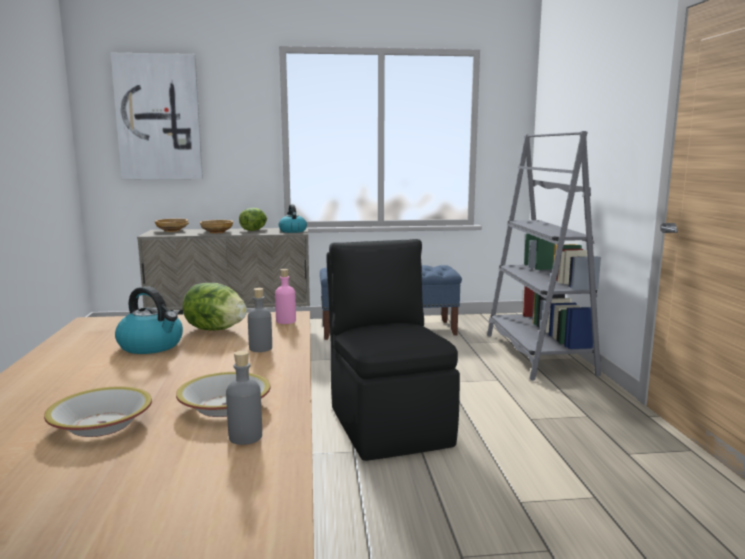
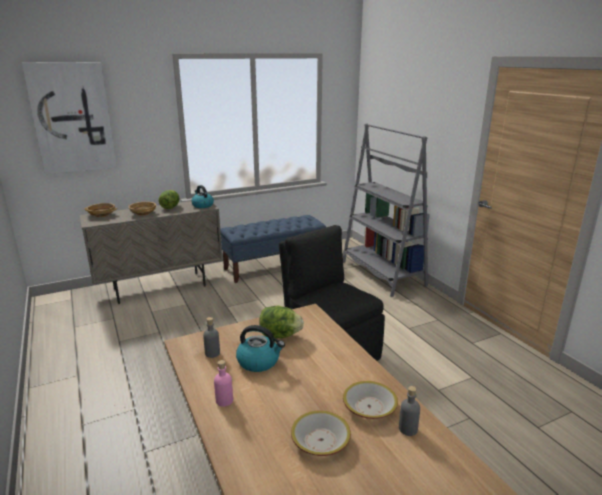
camera: 20 degrees left, 10 degrees up
(260, 348) = (329, 349): grey bottle -> grey bottle (212, 353)
(286, 321) = (314, 318): pink bottle -> pink bottle (224, 400)

